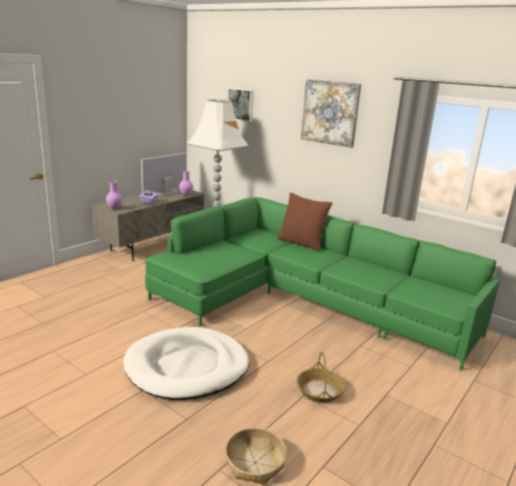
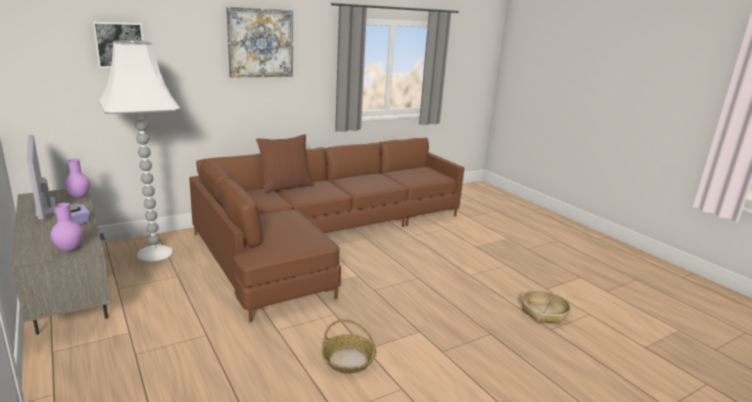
camera: 70 degrees left, 0 degrees up
(187, 367) = (412, 320): white dog bed -> none
(302, 300) = (323, 237): green sofa -> brown sofa
(320, 391) = (466, 267): basket -> basket (348, 360)

